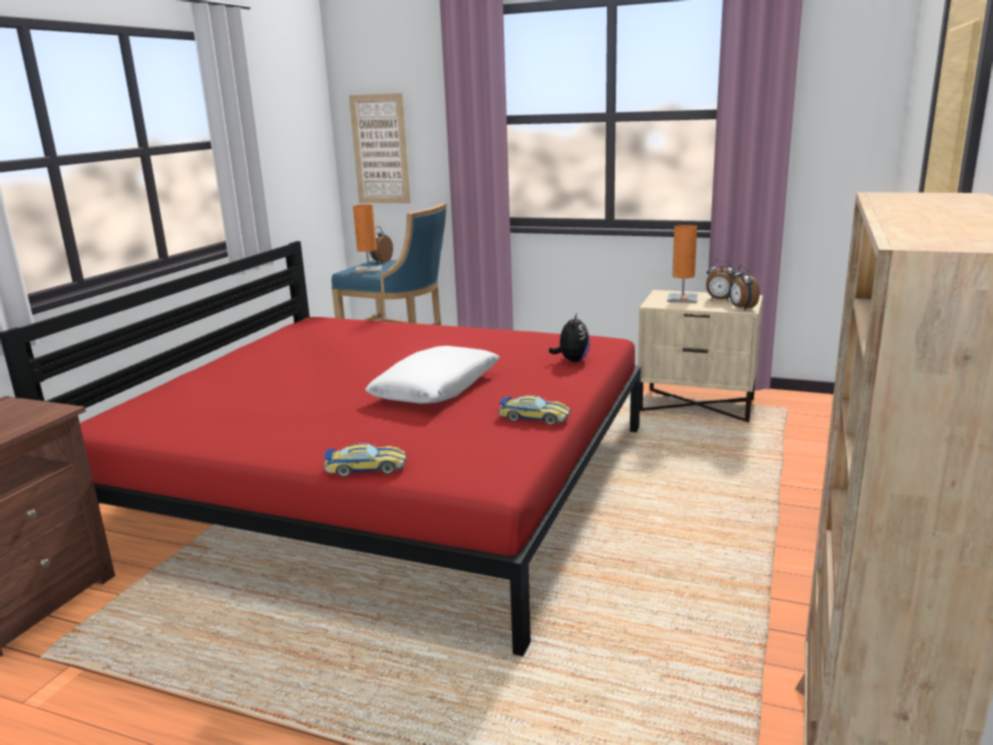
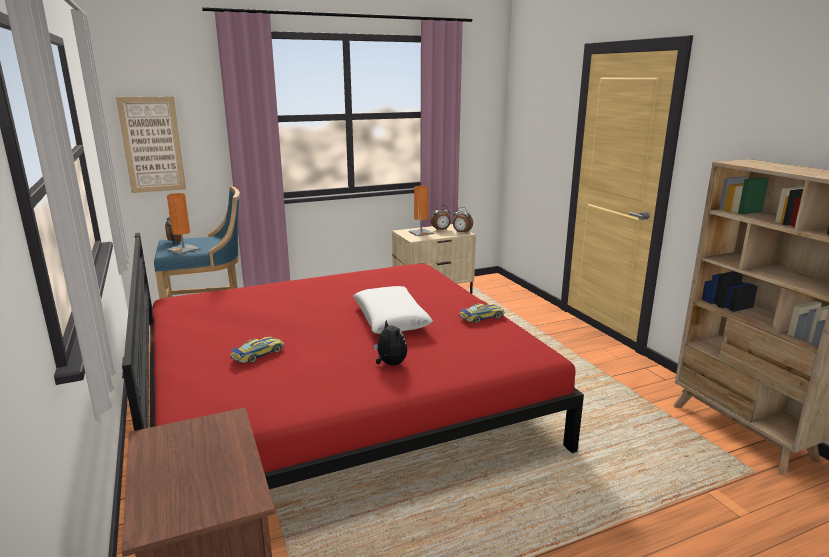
camera: 45 degrees left, 0 degrees up
(366, 468) = (468, 374): toy car -> toy car (258, 354)
(572, 360) = (426, 282): plush toy -> plush toy (390, 364)

